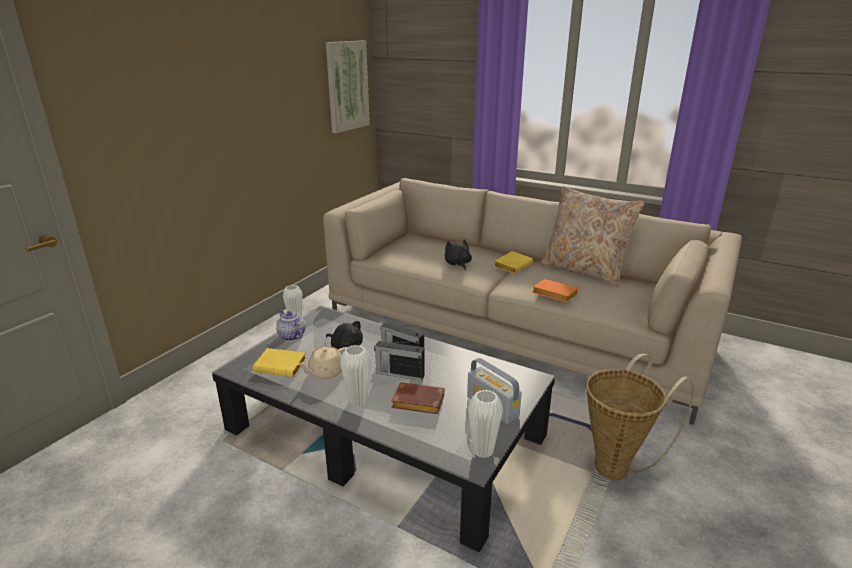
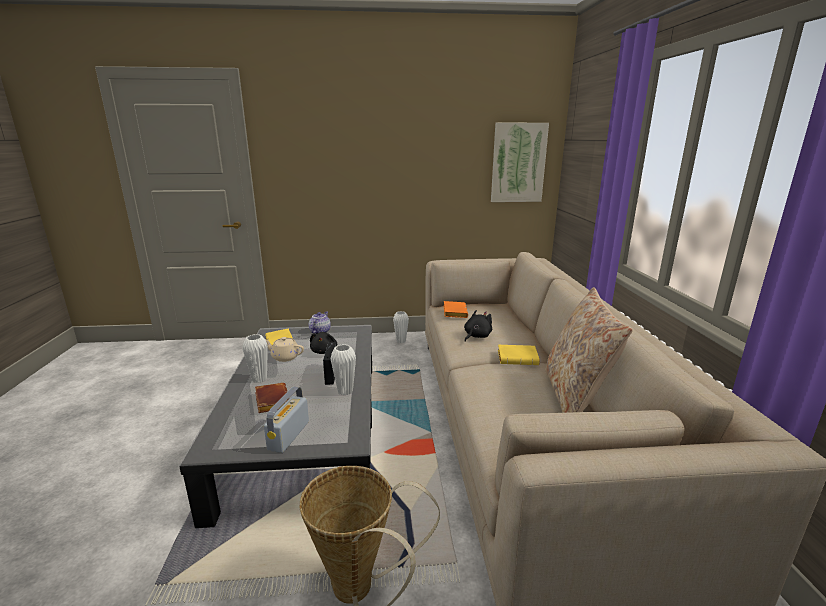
camera: 55 degrees right, 5 degrees down
(399, 374) = (305, 381): radio -> none
(483, 451) = (223, 450): white vase -> white vase (345, 391)
(553, 294) = (483, 394): orange book -> orange book (454, 312)

